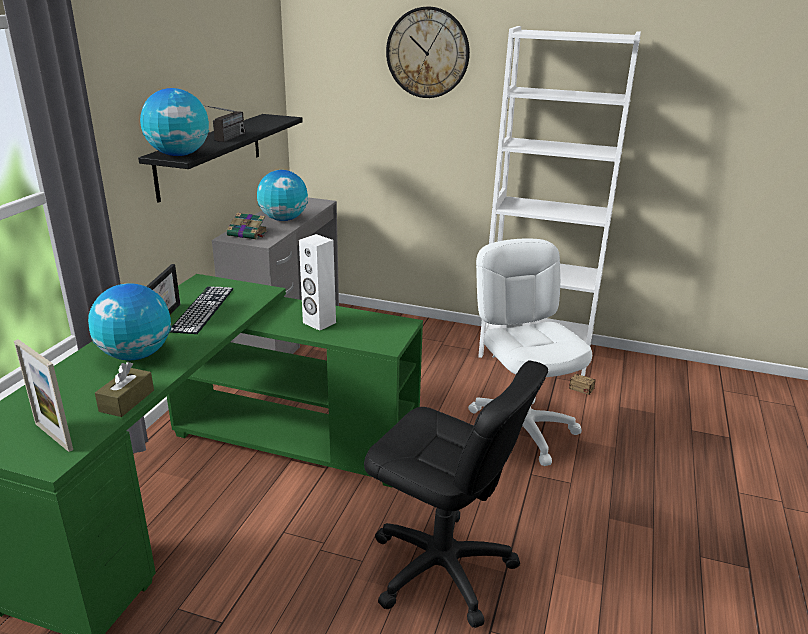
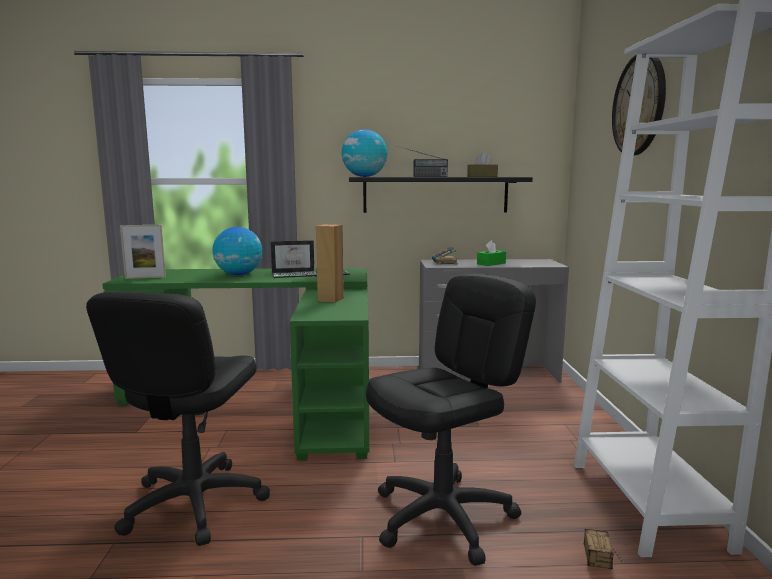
camera: 70 degrees right, 15 degrees down
(53, 436) = (145, 277): picture frame -> picture frame turned 120 degrees counterclockwise
(127, 401) = (184, 280): brown tissue box -> brown tissue box (482, 176)
(283, 219) = (491, 263): globe -> green tissue box
(319, 323) = (330, 299): white speaker -> brown speaker
(520, 430) = (443, 517): white office chair -> black office chair

